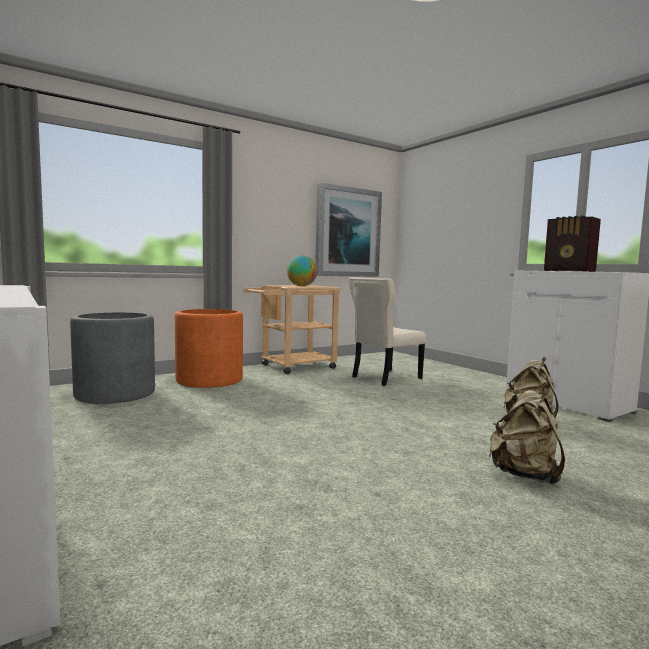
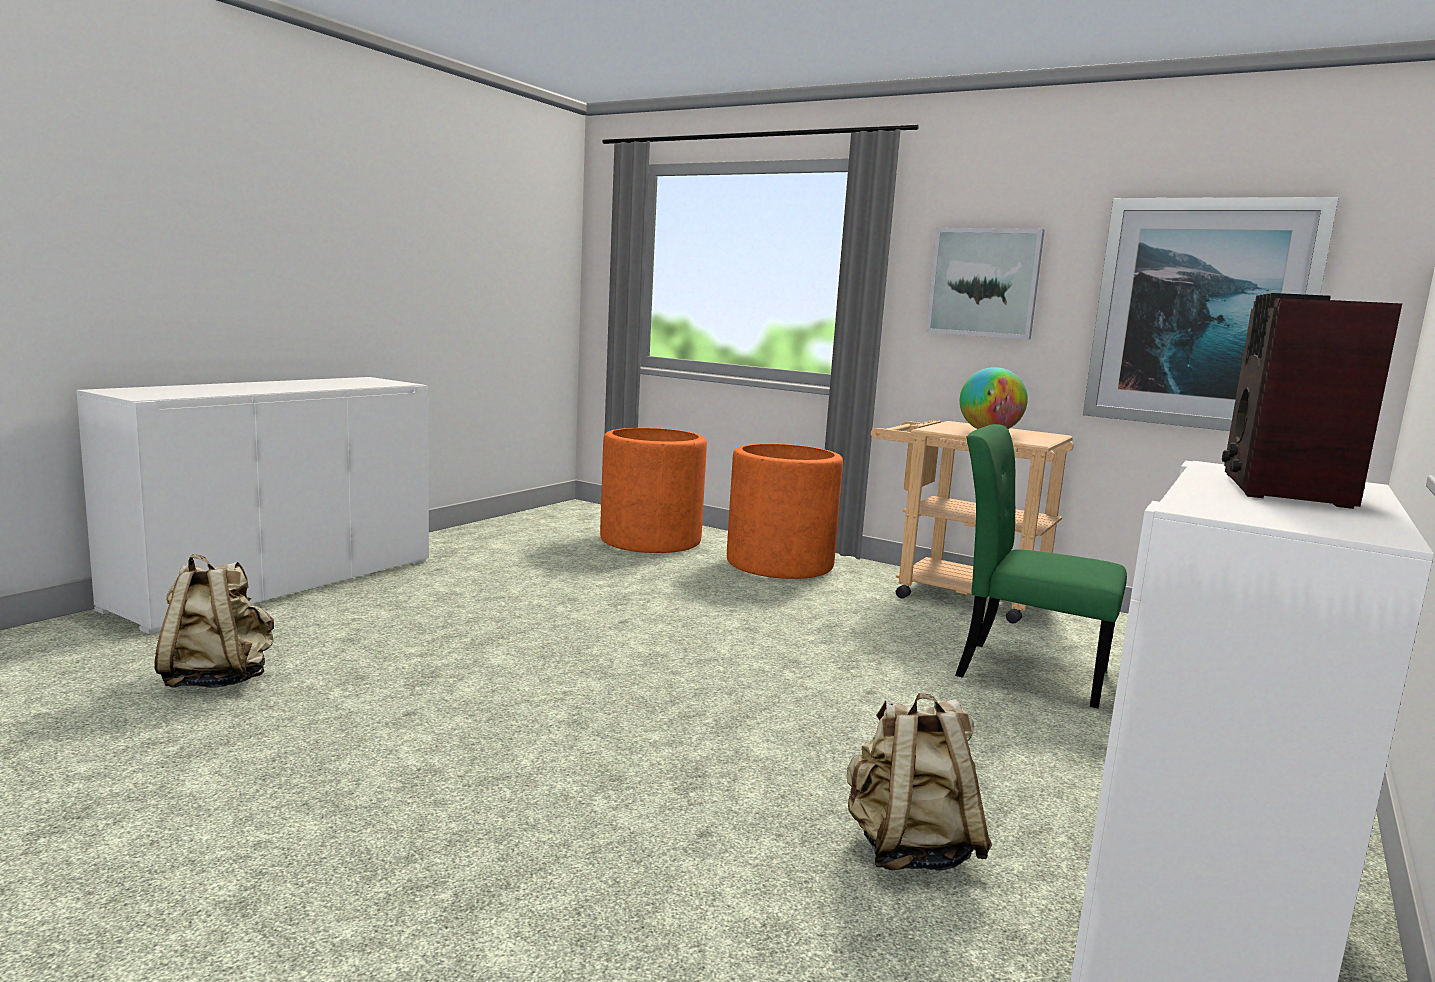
camera: 65 degrees right, 5 degrees up
(115, 394) = (651, 540): grey planter -> orange planter
(270, 216) = (984, 283): none -> picture
(384, 378) = (1024, 671): beige chair -> green chair
(525, 475) = (537, 826): beige backpack -> beige backpack (218, 679)

